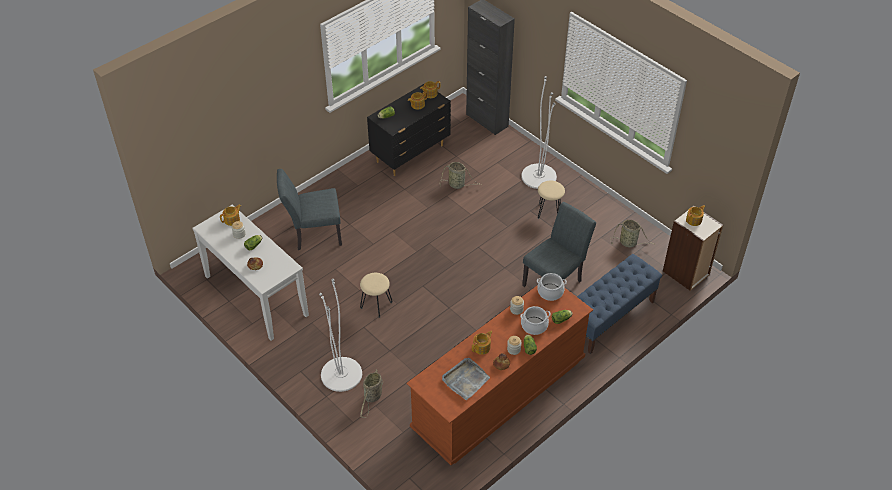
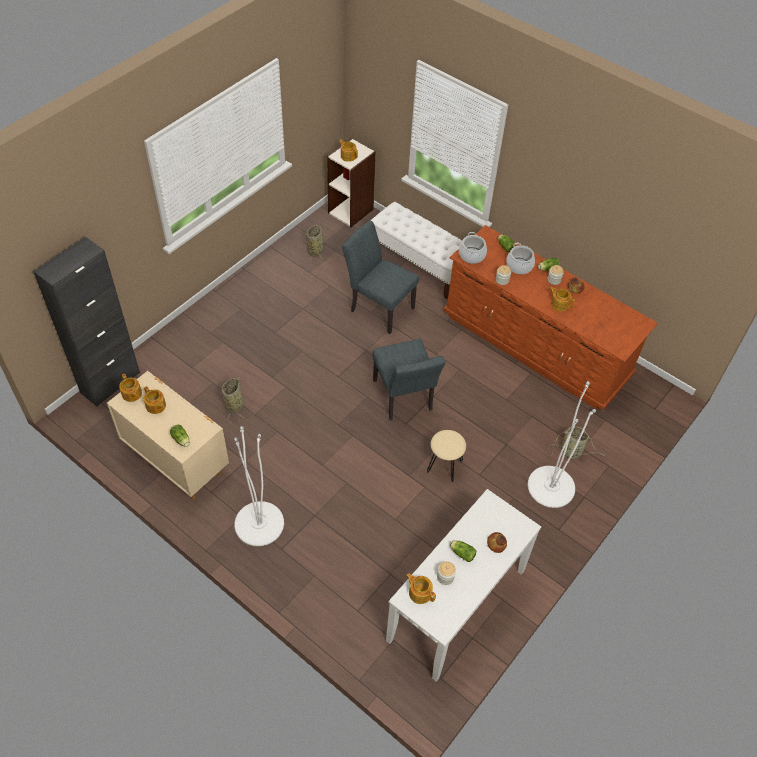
camera: 100 degrees left, 5 degrees up
(313, 234) = (339, 555): grey chair -> grey chair (404, 399)
(411, 154) = (176, 461): black dresser -> beige dresser
(465, 380) = (604, 314): grey tray -> none
(538, 176) = (216, 326): white floor lamp -> white floor lamp (259, 523)
(549, 212) = (275, 315): beige stool -> none
(609, 317) = (419, 266): blue bench -> white bench

